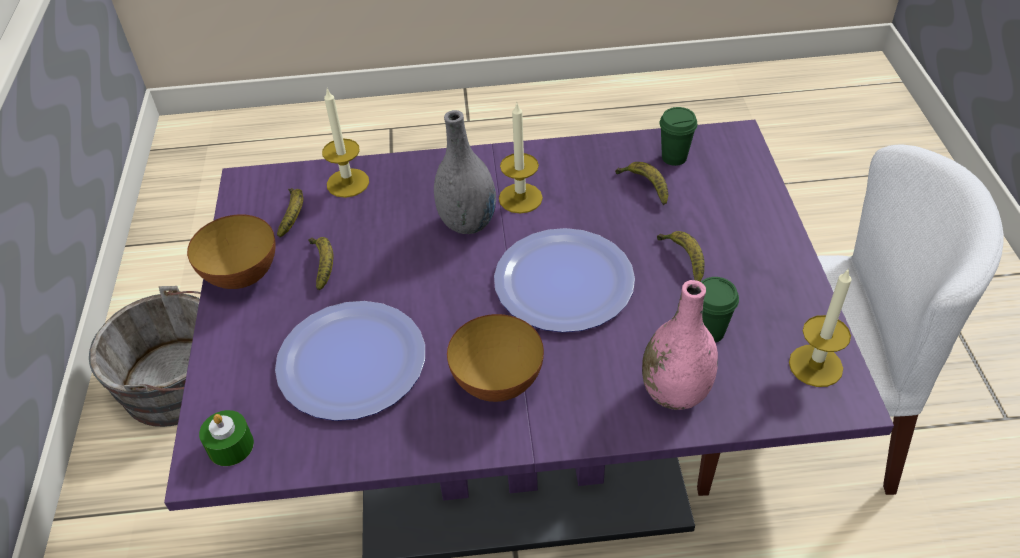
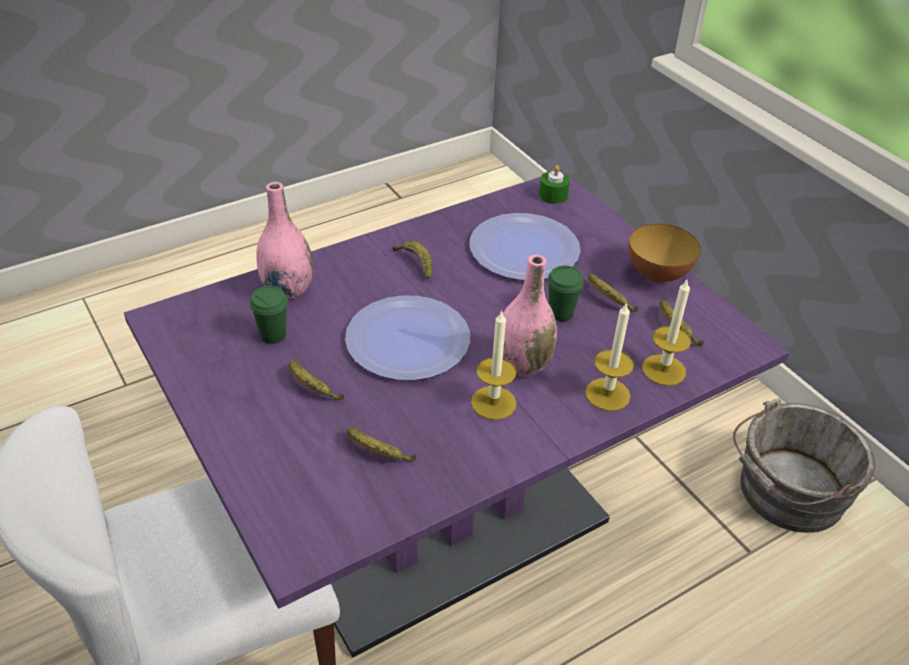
camera: 150 degrees right, 5 degrees down
(467, 223) = (523, 365): grey vase -> pink vase
(497, 383) = (415, 263): bowl -> banana
(674, 157) = (360, 501): green cup -> green cup (560, 313)
(815, 365) = (183, 334): candle -> candle (607, 394)

